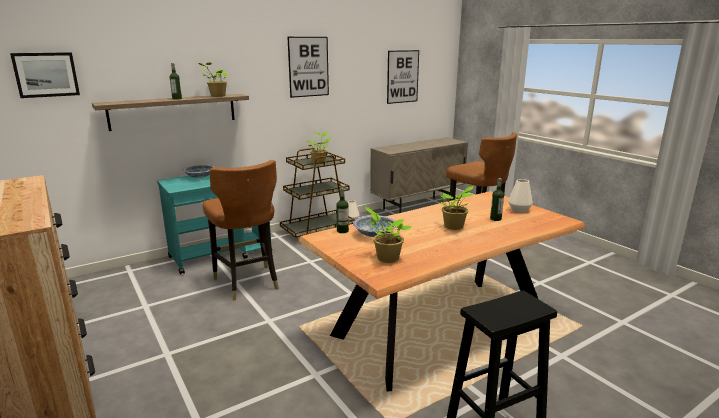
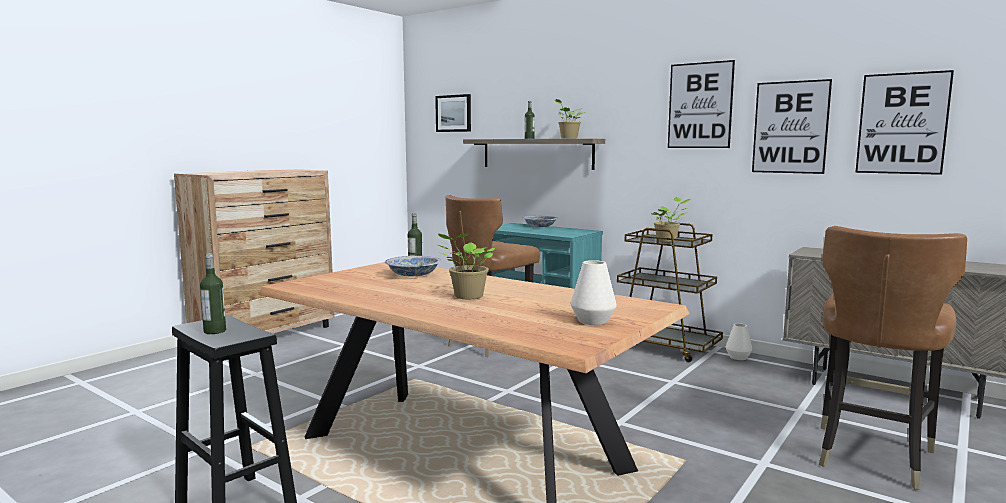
camera: 70 degrees right, 10 degrees down
(358, 80) = (790, 127): none -> picture
(386, 258) = (342, 282): potted plant -> none
(495, 219) = (526, 311): bottle -> bottle (215, 331)

